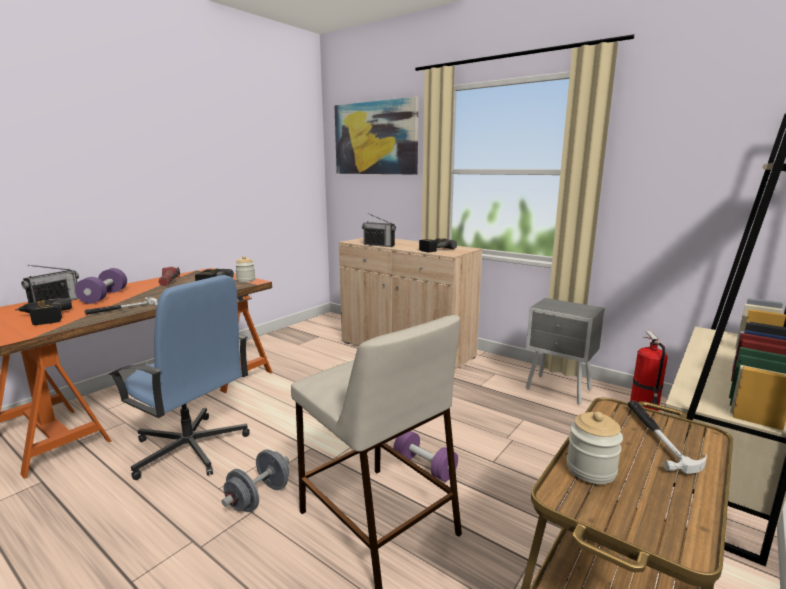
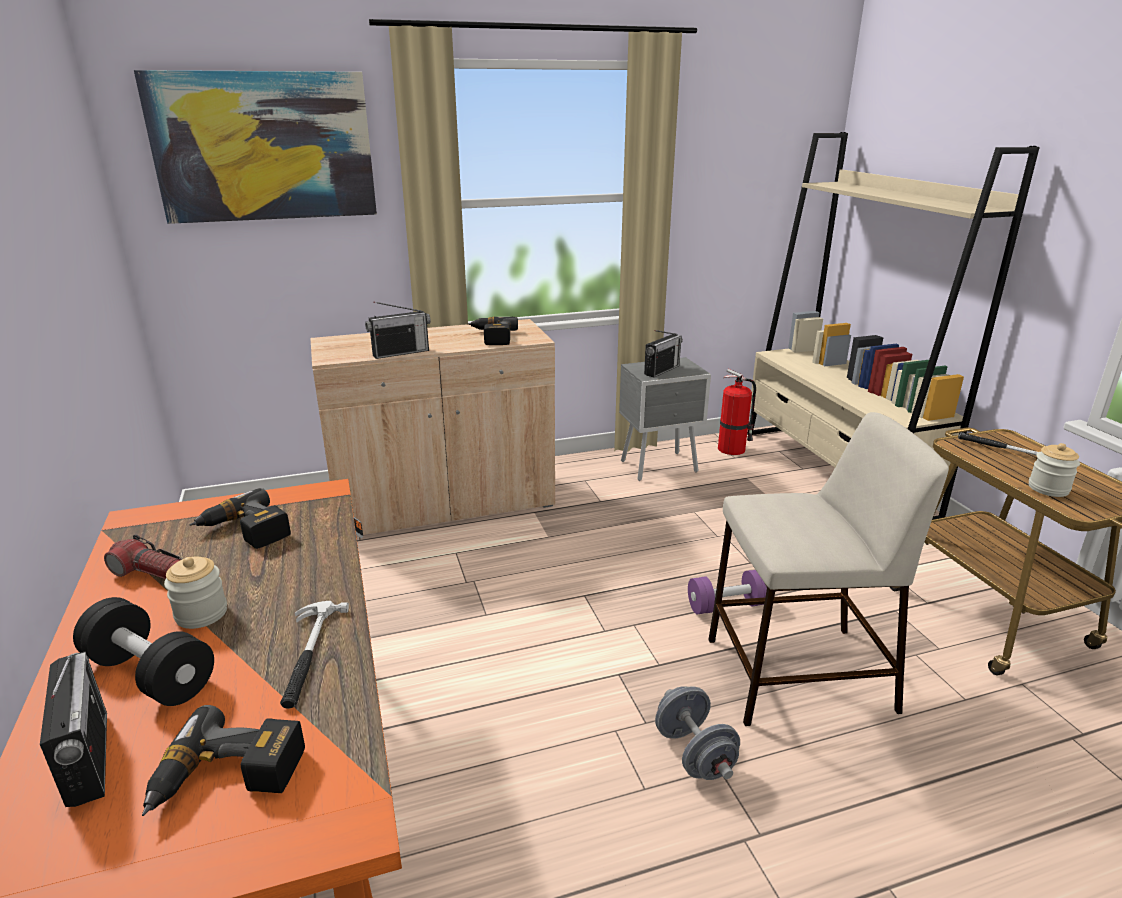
camera: 55 degrees left, 10 degrees up
(104, 296) = (151, 674): purple dumbbell -> black dumbbell
(190, 449) = (510, 800): blue office chair -> none
(246, 280) = (298, 497): jar -> jar (201, 614)
(561, 307) = (662, 370): none -> radio

